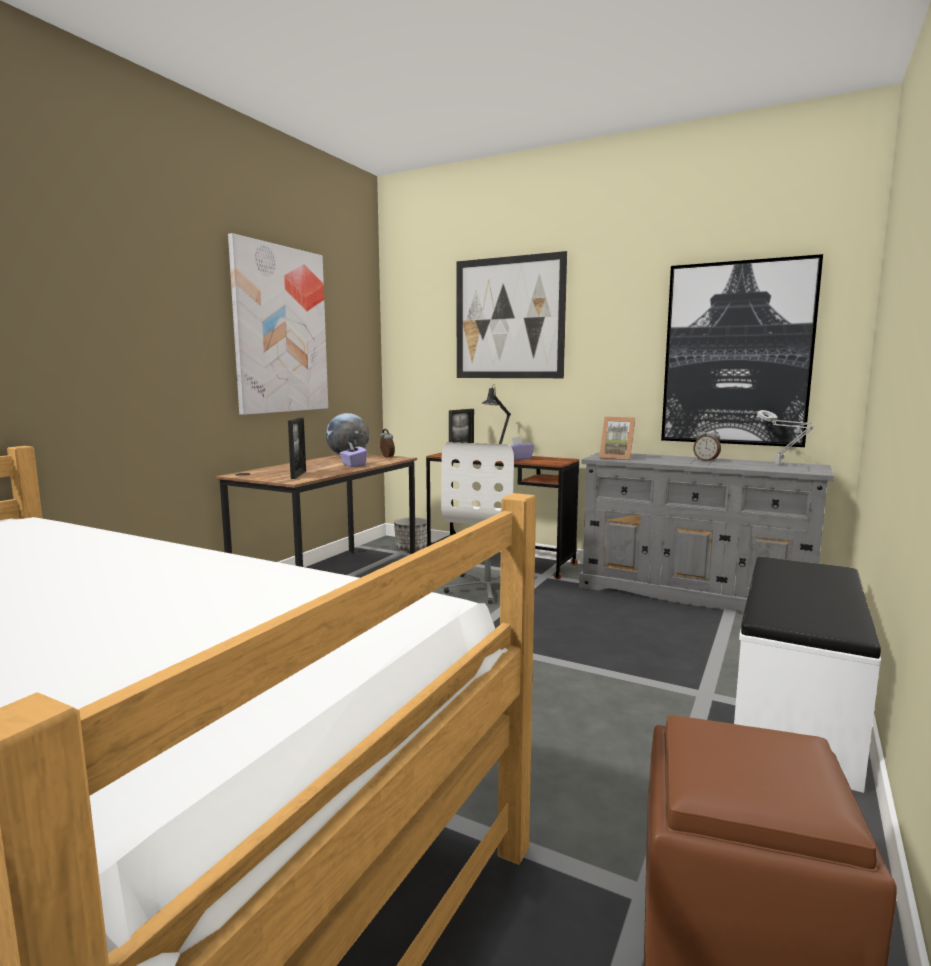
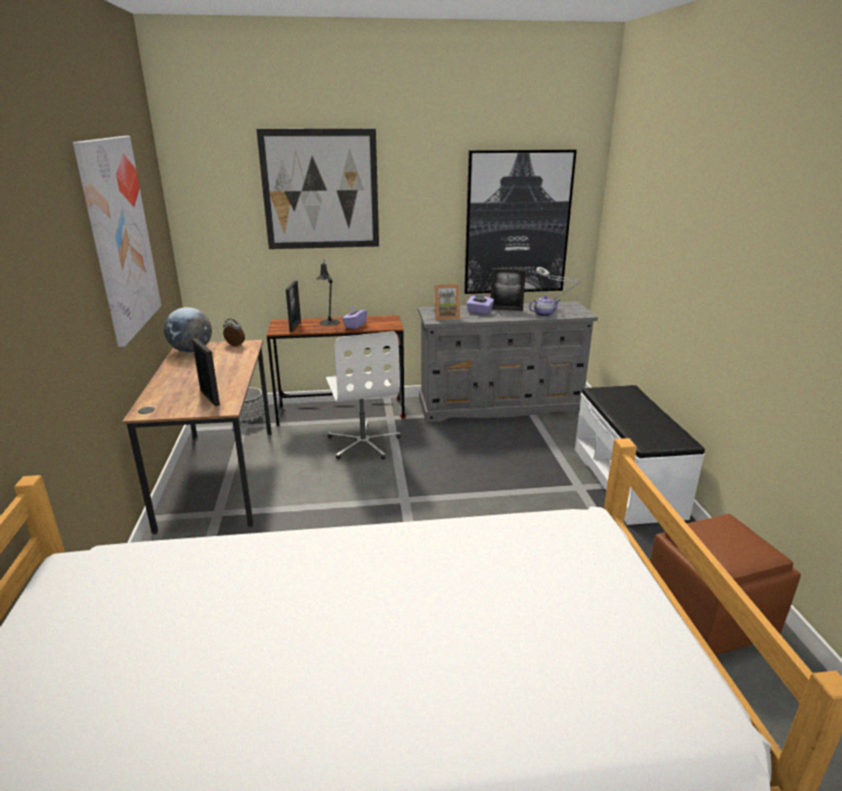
camera: 35 degrees left, 15 degrees up
(353, 465) = (229, 367): purple tissue box -> purple tissue box (479, 312)
(706, 460) = (506, 309): alarm clock -> picture frame
(752, 467) = (544, 314): none -> teapot

